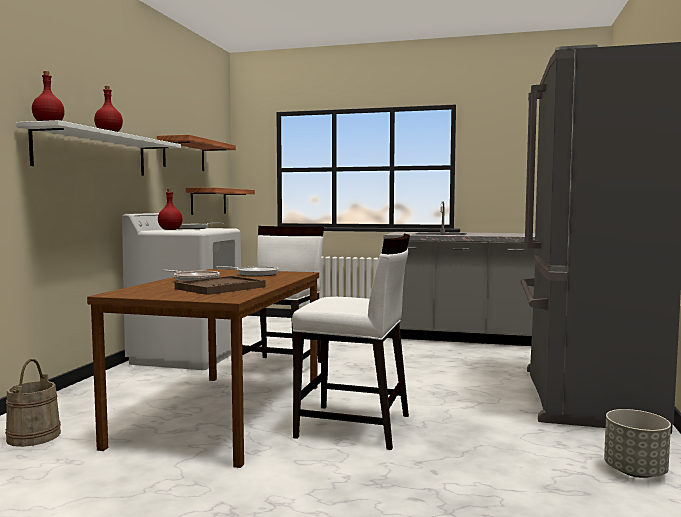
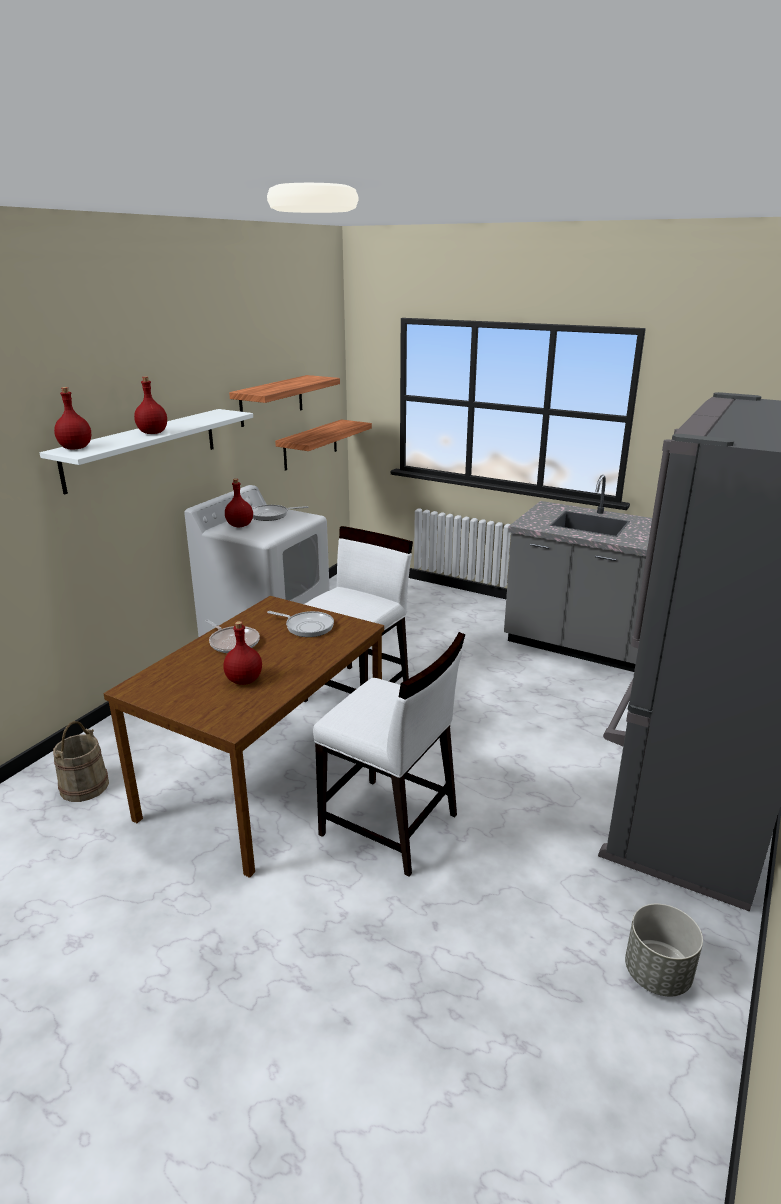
camera: 15 degrees right, 20 degrees up
(220, 288) = (243, 680): brown tray -> red bottle

